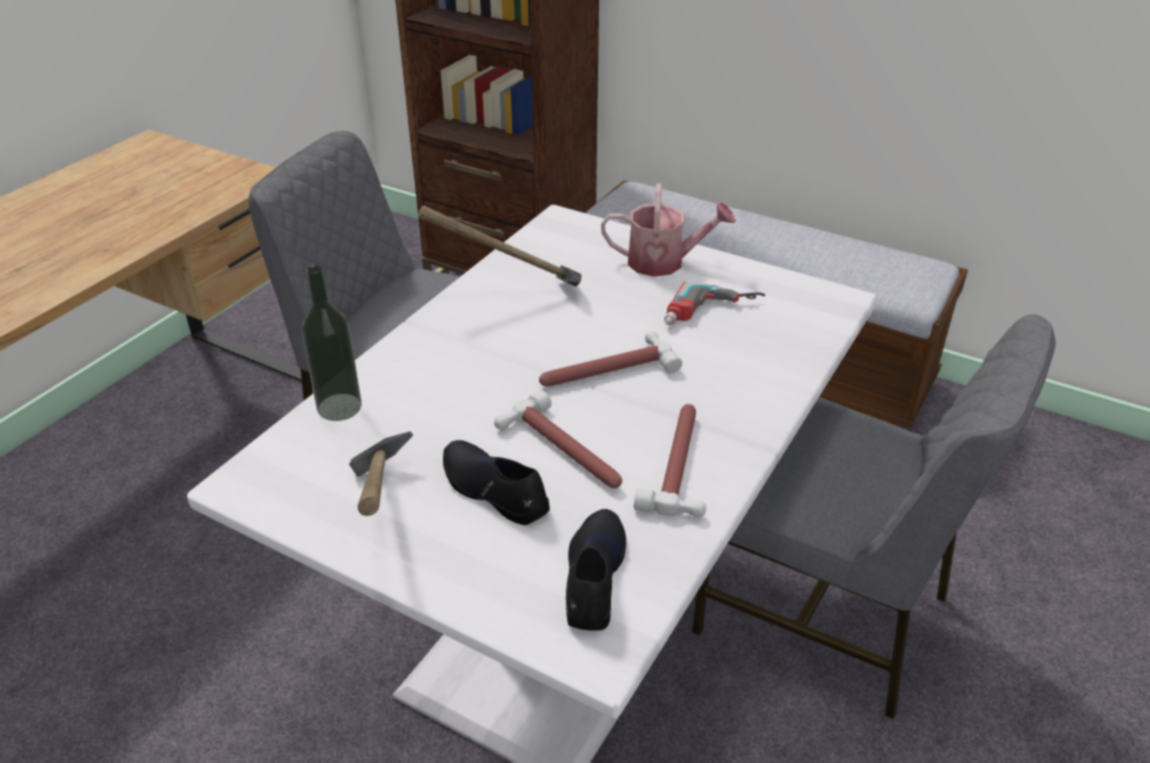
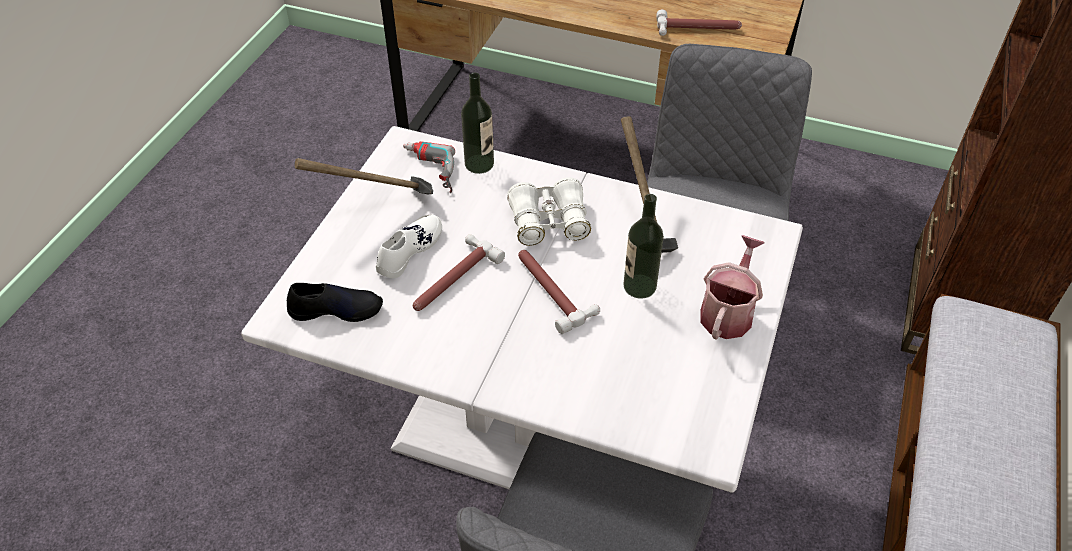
camera: 80 degrees right, 10 degrees up
(486, 359) = (549, 222): none -> white binoculars
(493, 490) = (409, 250): black shoe -> white shoe
(614, 308) = (639, 286): none -> bottle
(664, 262) = (728, 312): watering can -> watering can turned 150 degrees counterclockwise
(680, 463) = (449, 344): hammer -> hammer (698, 29)
(712, 315) = (651, 352): power drill -> power drill (428, 171)

